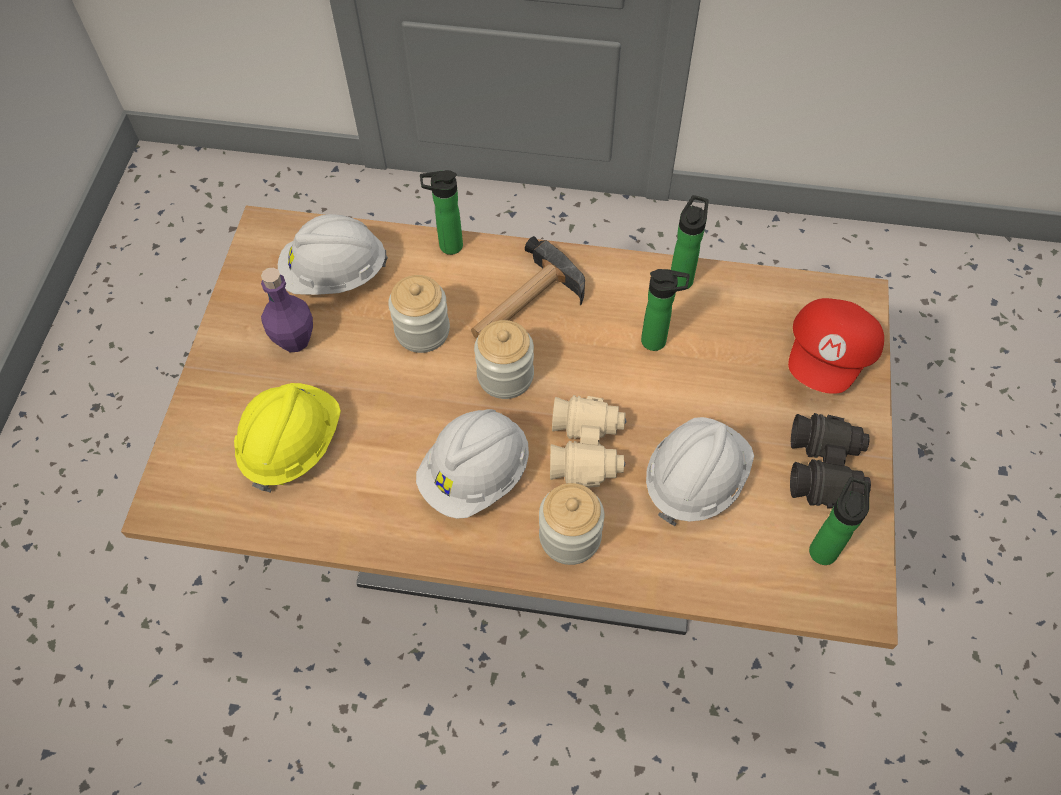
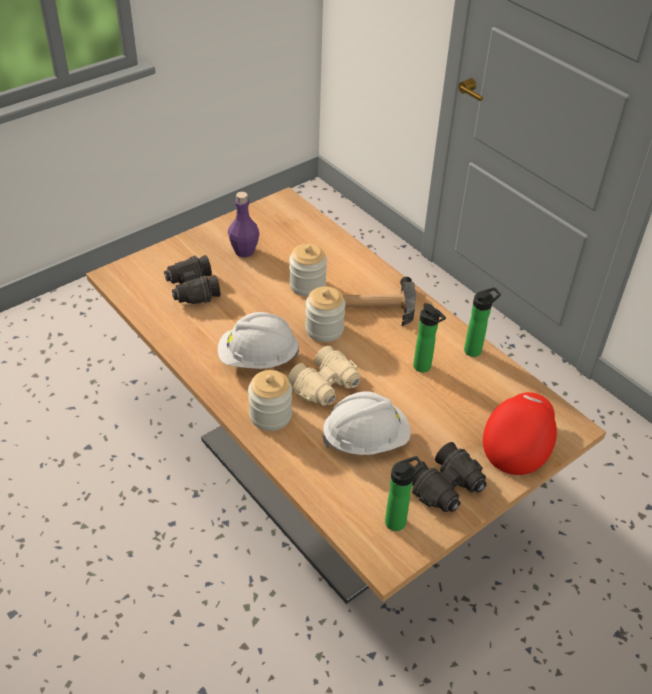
camera: 40 degrees right, 15 degrees down
(292, 444) = (192, 289): yellow hard hat -> black binoculars
(335, 275) = (294, 237): white hard hat -> none
(447, 246) = (364, 259): bottle -> none
(829, 357) = (517, 441): red cap -> red cap turned 135 degrees clockwise

